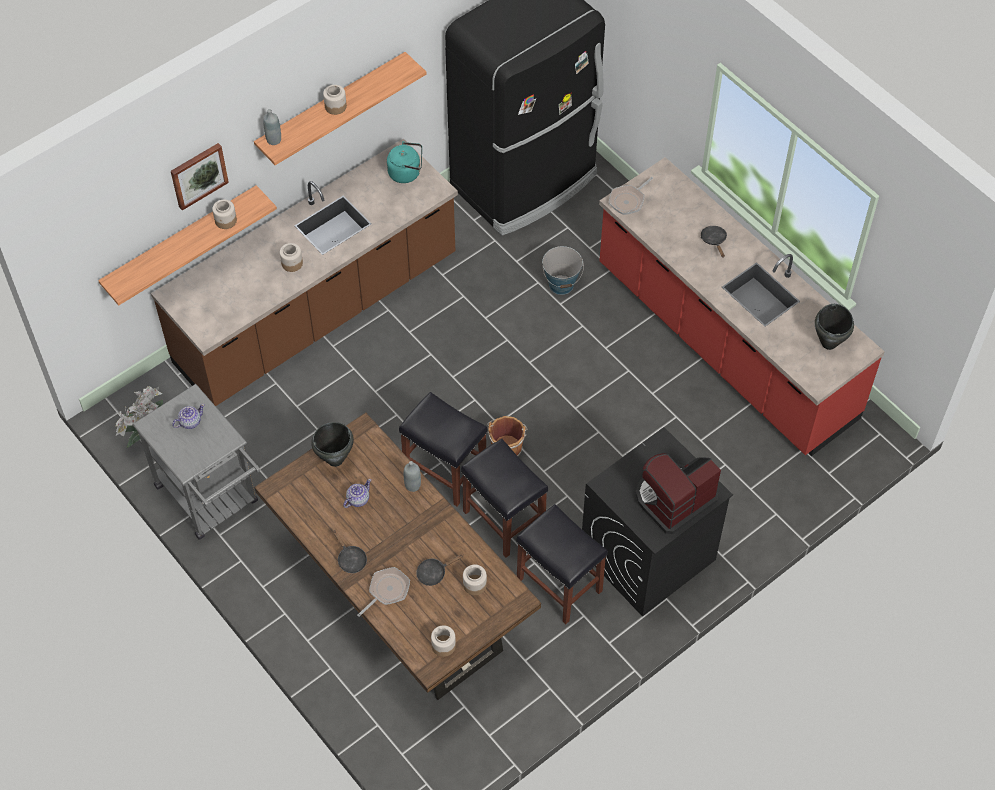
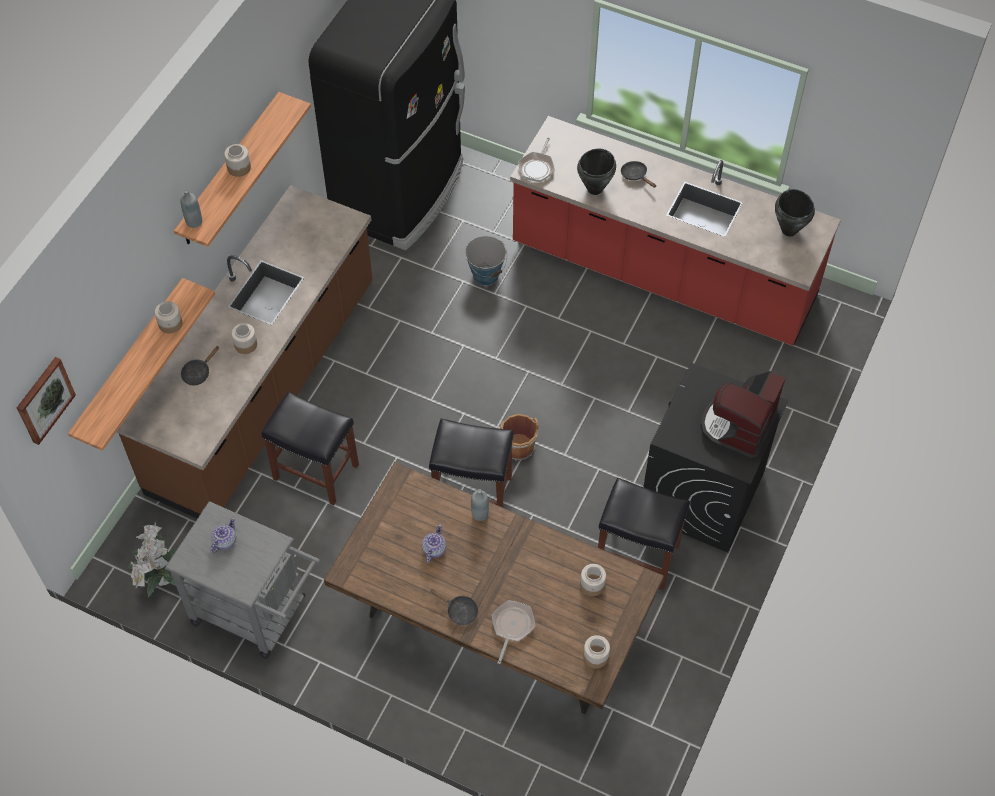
camera: 25 degrees left, 0 degrees up
(198, 175) = (134, 284): picture -> picture (44, 400)
(335, 460) = (390, 520): black cooking pot -> black cooking pot (595, 189)
(406, 172) = (311, 216): turquoise kettle -> none
(434, 573) = (547, 590): black frying pan -> black frying pan (198, 373)
(505, 520) = (554, 516): black stool -> black stool (317, 472)

